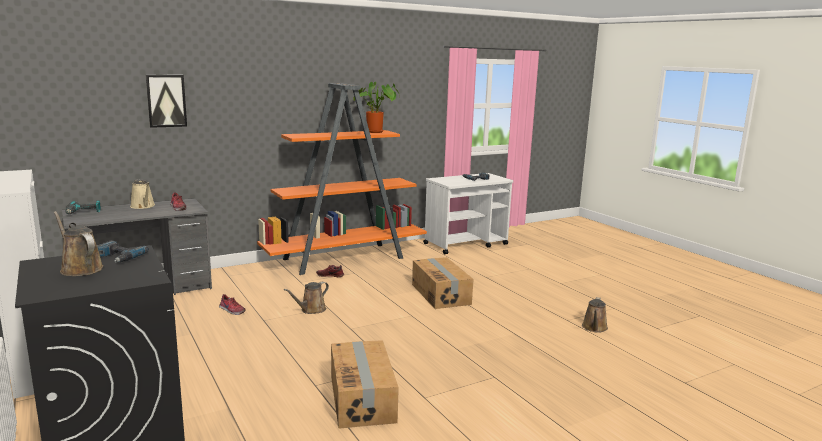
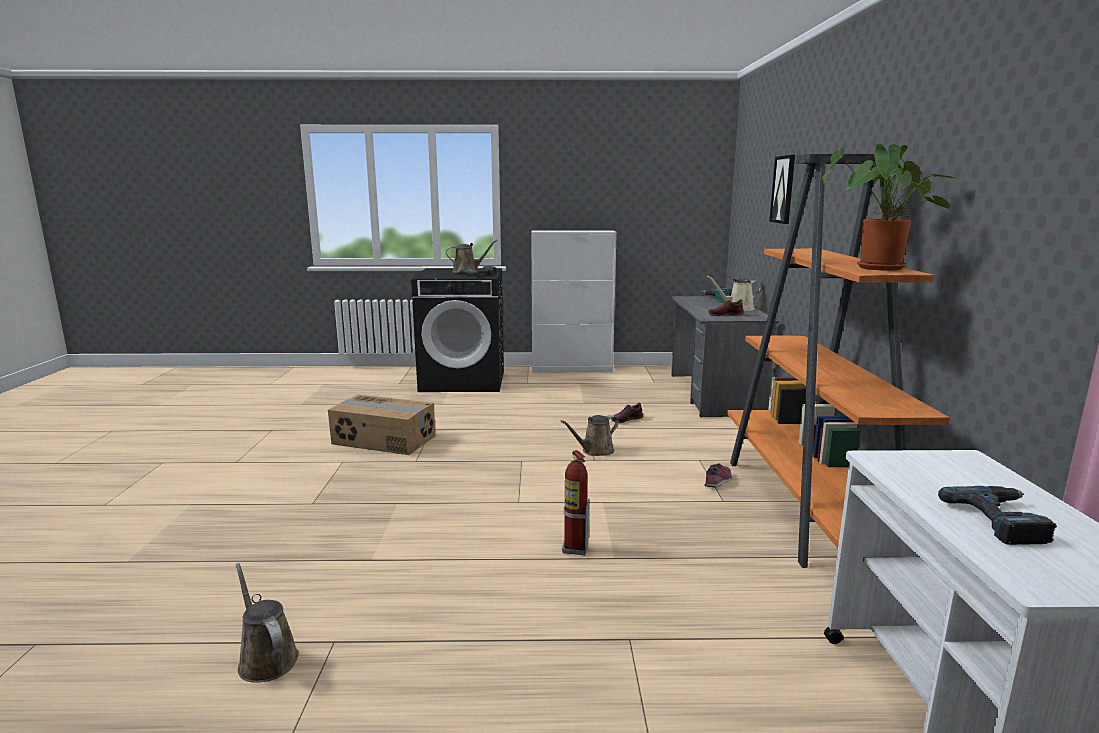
camera: 120 degrees right, 0 degrees up
(311, 310) = (595, 451): brown watering can -> brown watering can turned 105 degrees counterclockwise
(441, 294) = (575, 549): cardboard box -> fire extinguisher

